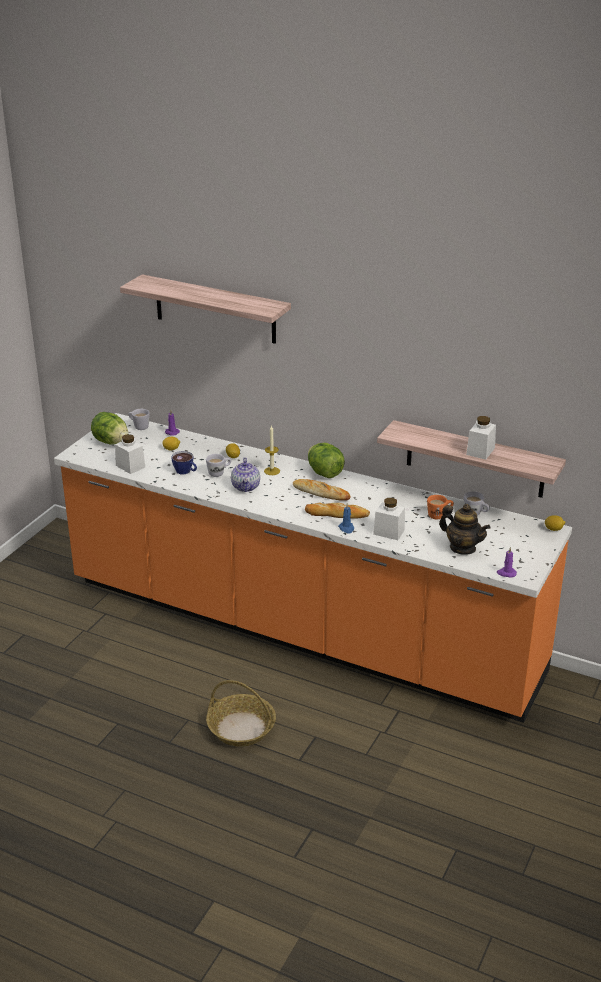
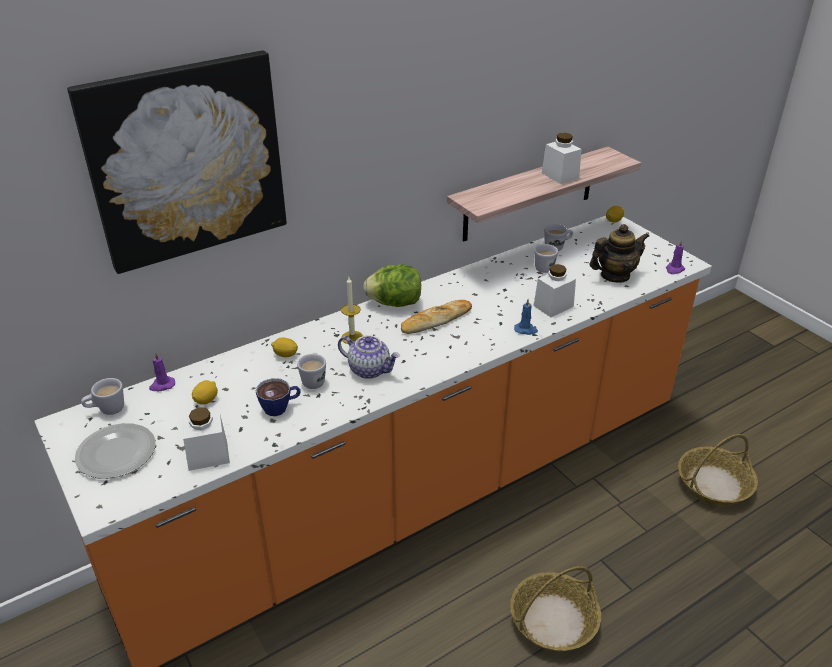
camera: 60 degrees left, 5 degrees up
(111, 442) = (115, 453): lettuce -> plate
(215, 309) = (187, 161): shelf -> picture
(337, 514) = (491, 326): bread -> none
(439, 515) = (544, 266): orange mug -> white mug
(457, 782) = (714, 484): none -> basket

